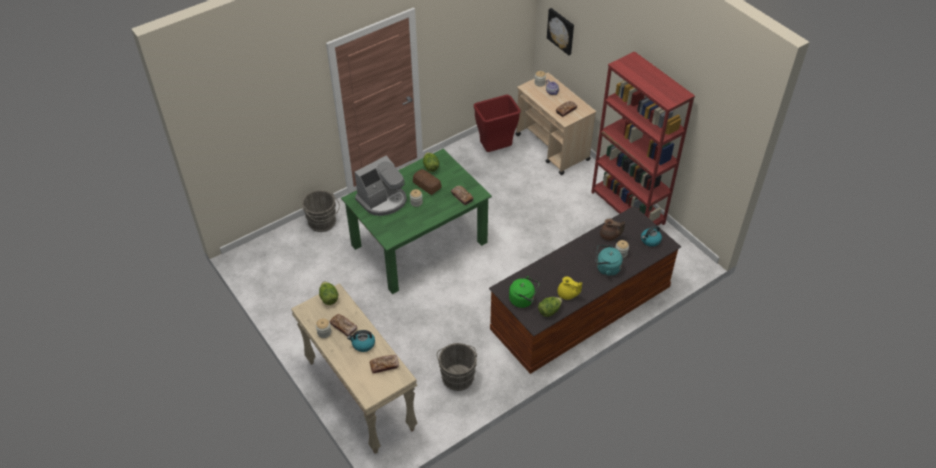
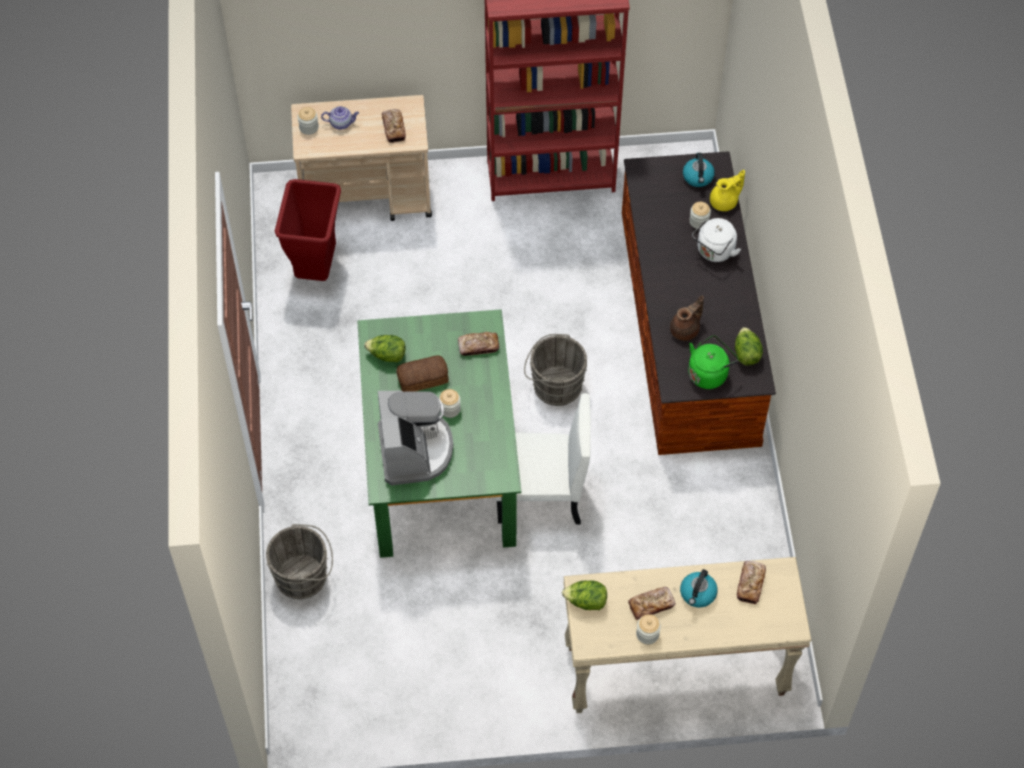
camera: 60 degrees left, 10 degrees up
(428, 290) = (539, 496): none -> white chair
(457, 376) = (714, 533): grey bucket -> grey bucket (554, 385)
(561, 31) = (299, 32): picture -> none
(567, 294) = (731, 319): yellow teapot -> yellow teapot (725, 202)
(606, 268) = (714, 252): turquoise kettle -> white kettle
(609, 236) = (661, 216): brown teapot -> brown teapot (686, 330)

